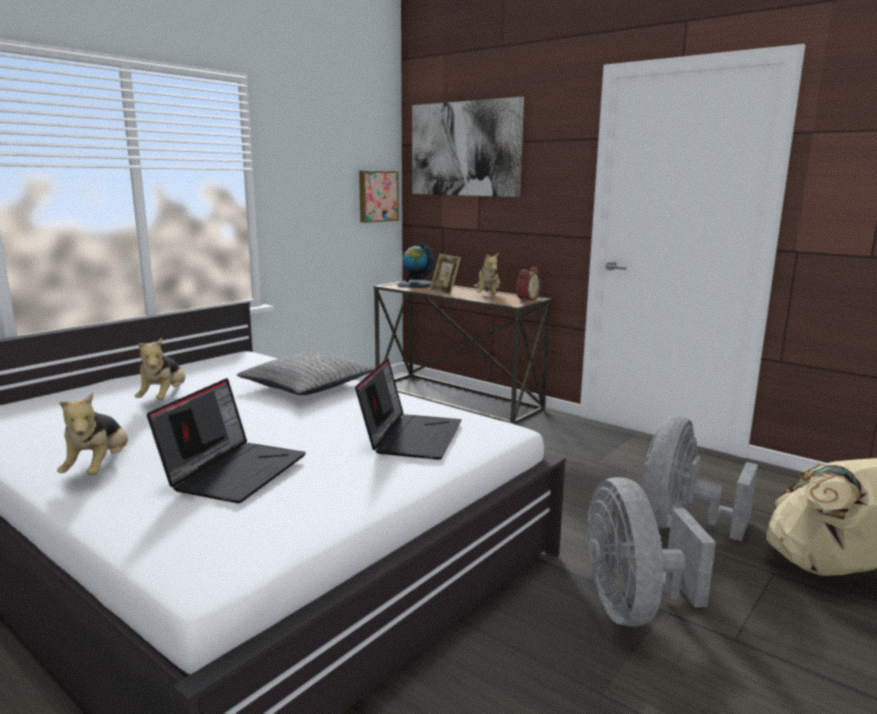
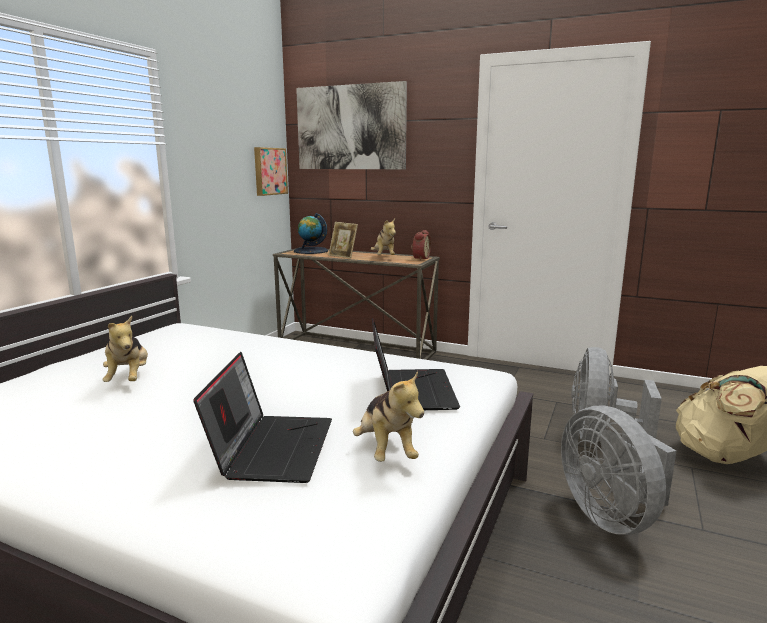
camera: 15 degrees left, 0 degrees up
(99, 468) = (114, 466): plush toy -> plush toy (386, 451)
(307, 386) = (269, 351): grey pillow -> none

